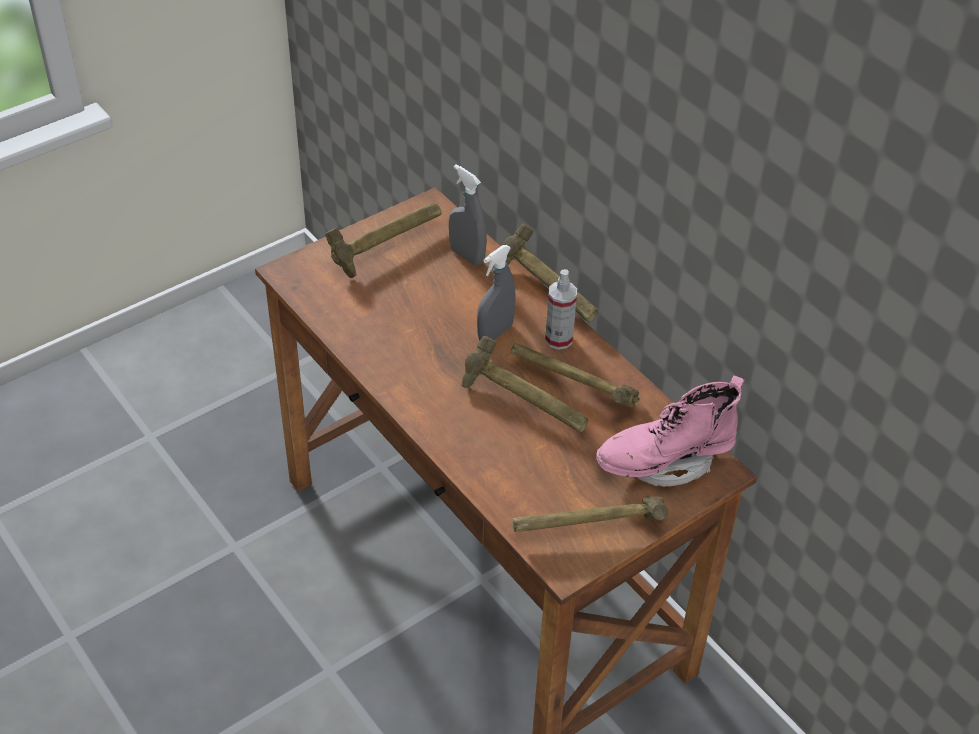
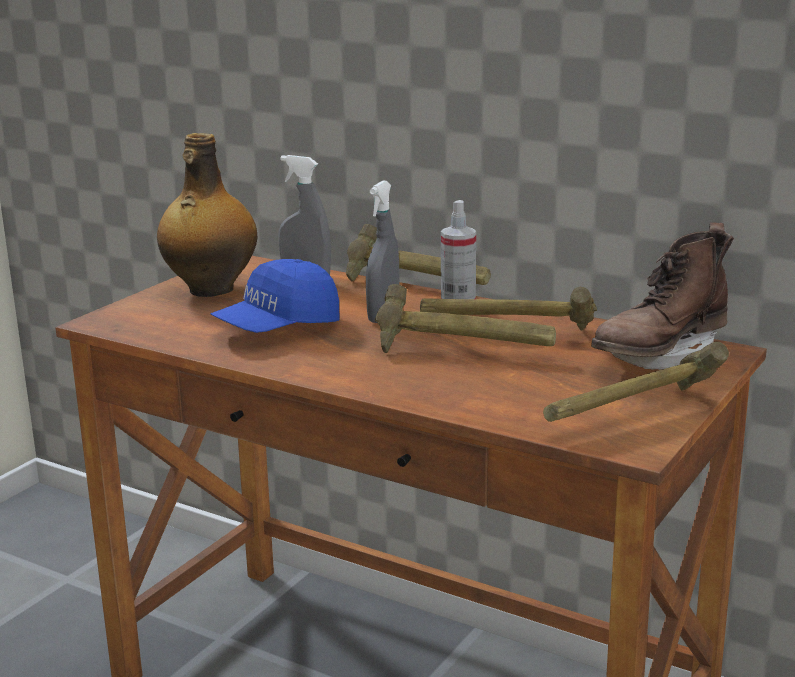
camera: 20 degrees left, 25 degrees down
(387, 248) = (210, 290): hammer -> bottle
(409, 324) = (278, 328): none -> blue cap
(664, 461) = (660, 357): pink boot -> brown boot

